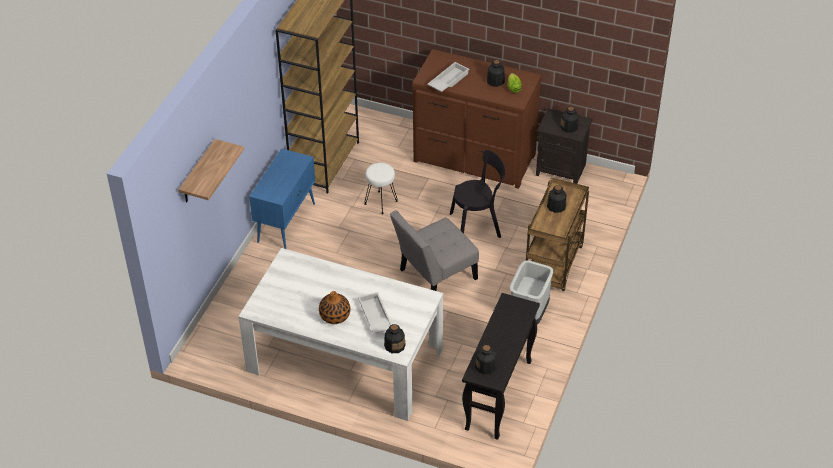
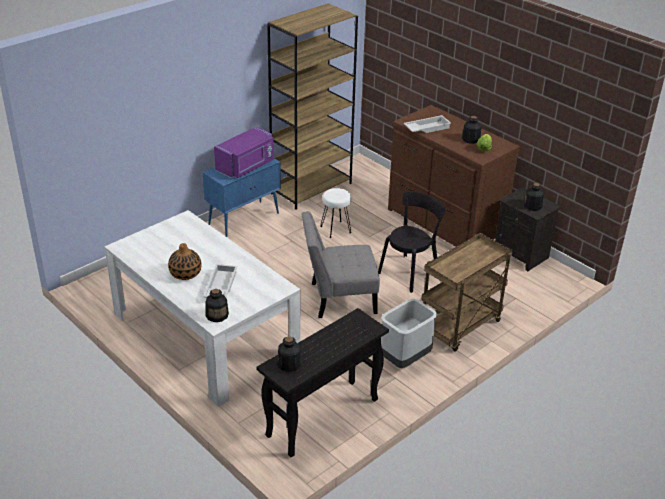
camera: 25 degrees right, 10 degrees down
(198, 173) = (127, 109): shelf -> none
(286, 174) = (246, 166): none -> purple microwave
(478, 225) = (410, 272): black chair -> black chair turned 60 degrees counterclockwise
(556, 206) = (469, 258): bottle -> none

